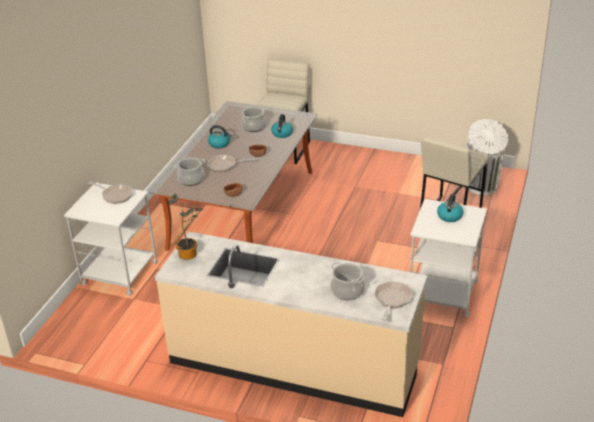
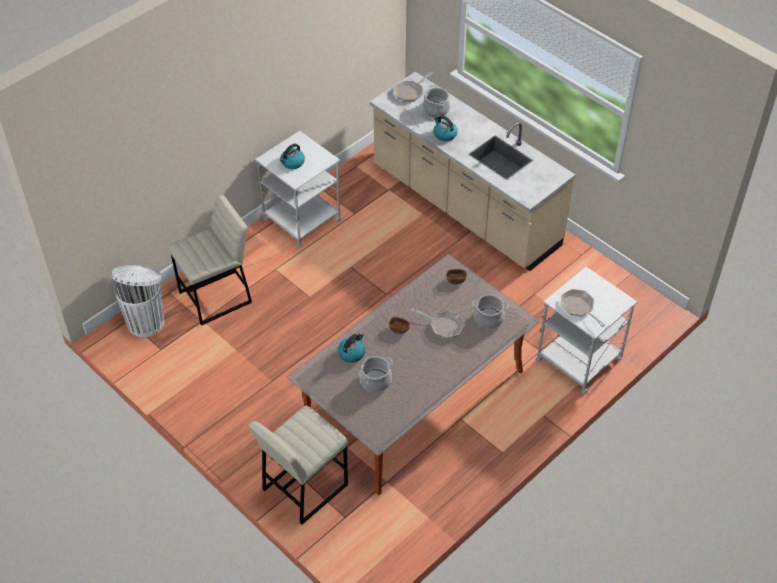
camera: 155 degrees left, 15 degrees up
(190, 253) = (537, 185): potted plant -> none
(219, 144) = (431, 365): kettle -> kettle (444, 134)

